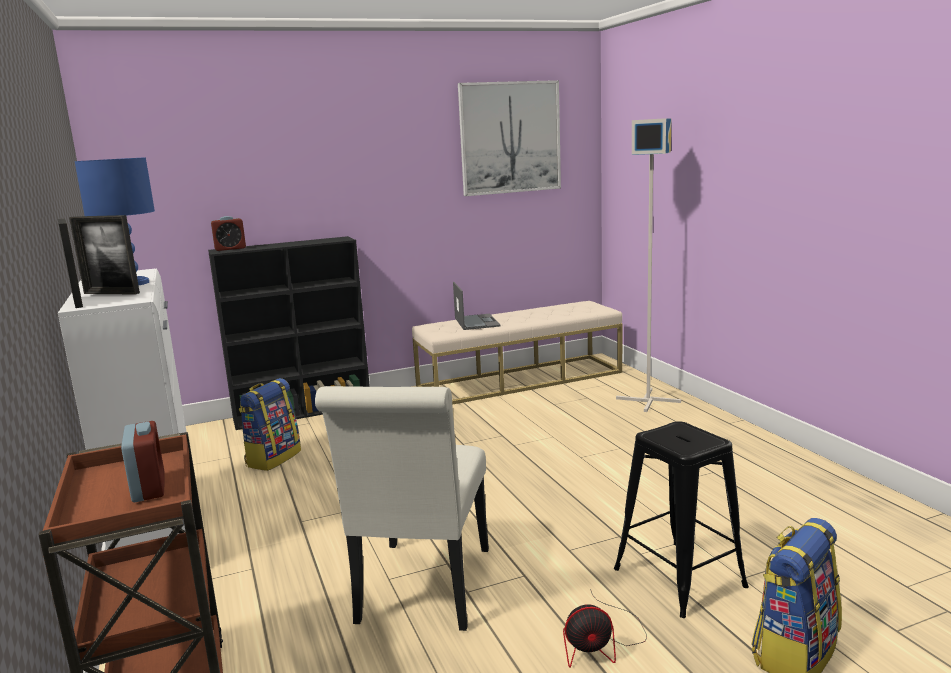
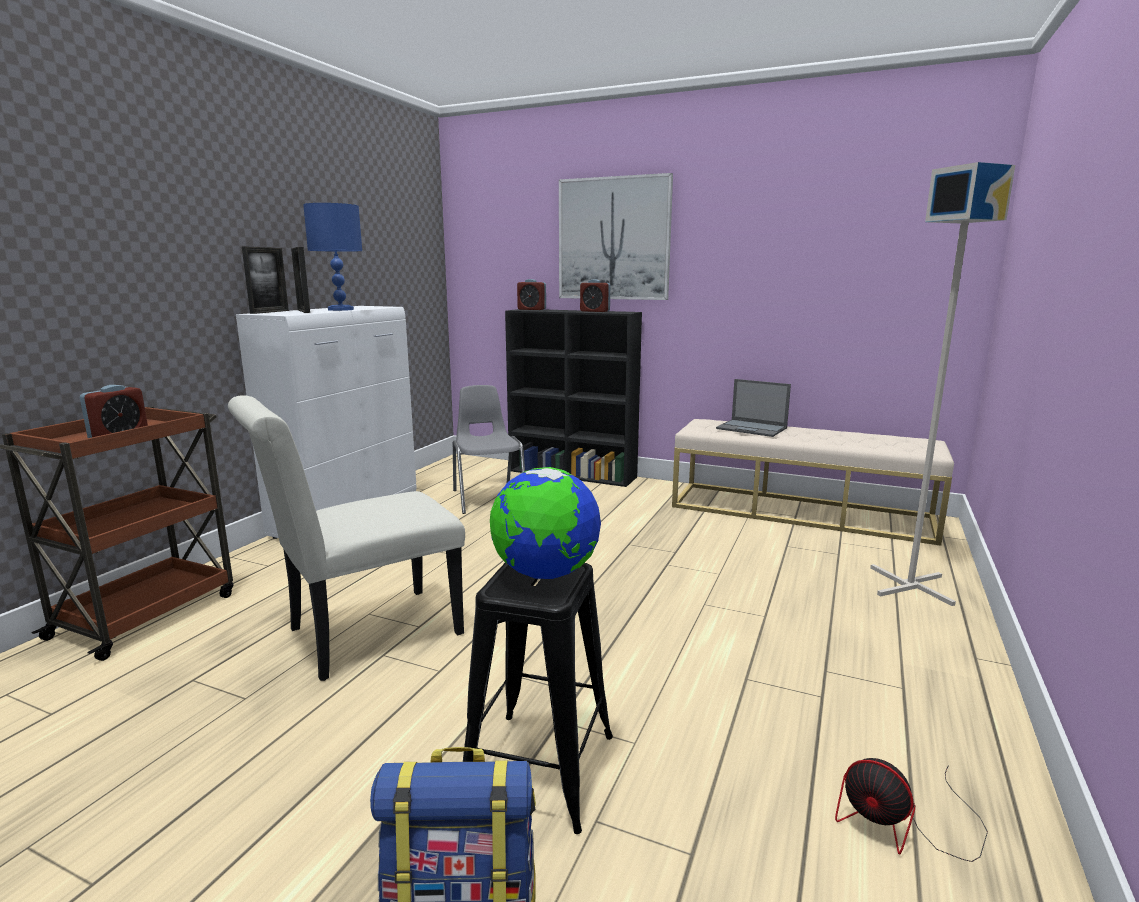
camera: 45 degrees right, 0 degrees up
(273, 458) = (488, 498): backpack -> grey chair
(307, 241) = (595, 311): none -> alarm clock
(476, 322) = (752, 428): laptop -> laptop turned 90 degrees clockwise
(510, 138) = (855, 212): picture -> picture (614, 239)
(600, 643) = (361, 765): fan -> fan (903, 825)
(679, 434) = (545, 574): none -> globe

